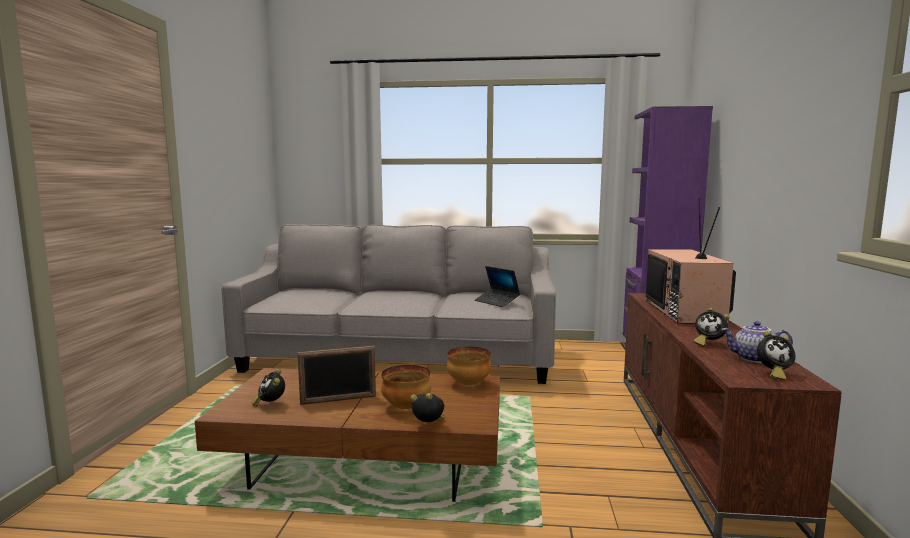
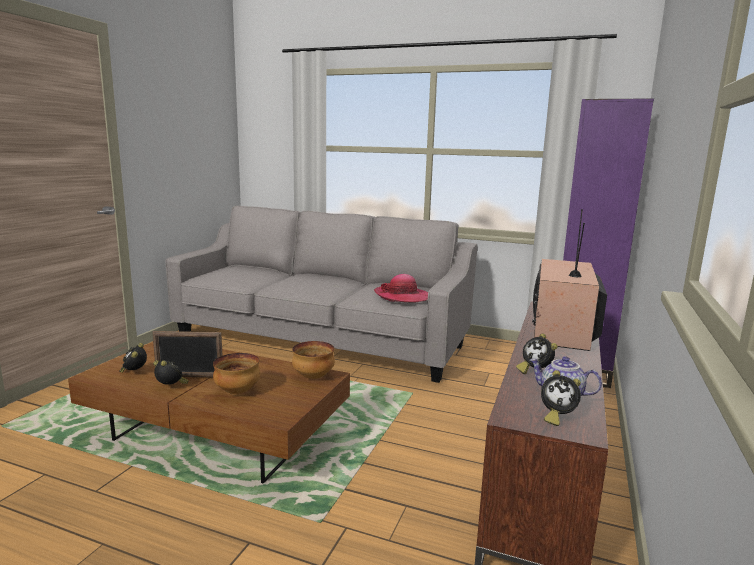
camera: 15 degrees right, 5 degrees up
(429, 425) = (238, 412): alarm clock -> alarm clock (171, 387)
(497, 302) = (402, 296): laptop -> hat

